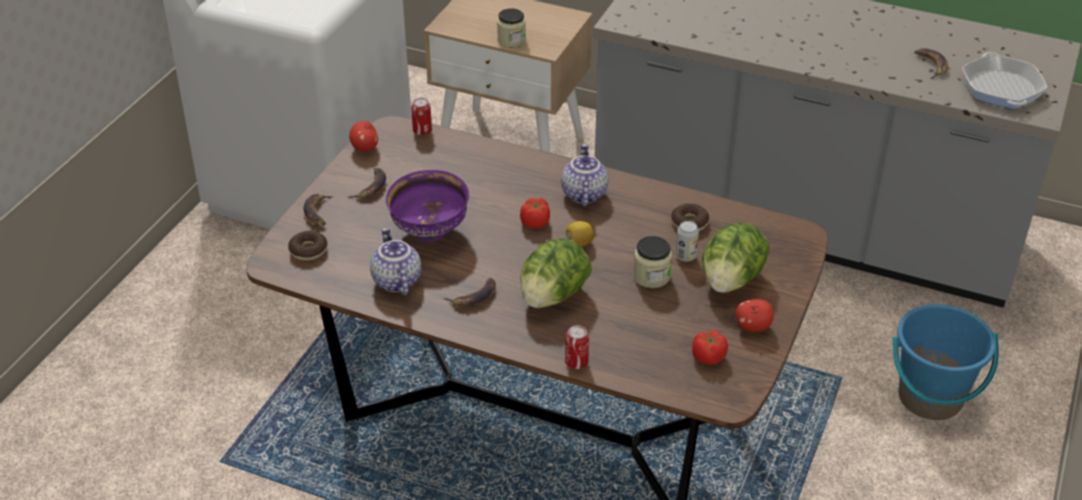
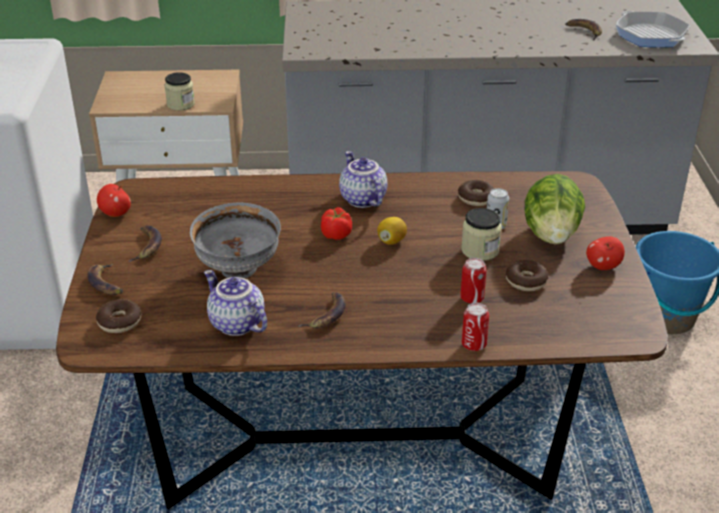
camera: 25 degrees left, 5 degrees down
(422, 131) = (165, 185): can -> can (472, 298)
(431, 232) = (239, 270): purple bowl -> grey bowl
(553, 296) = (404, 293): lettuce -> none
(669, 319) = (526, 281): none -> donut
(708, 357) = (587, 303): tomato -> none

